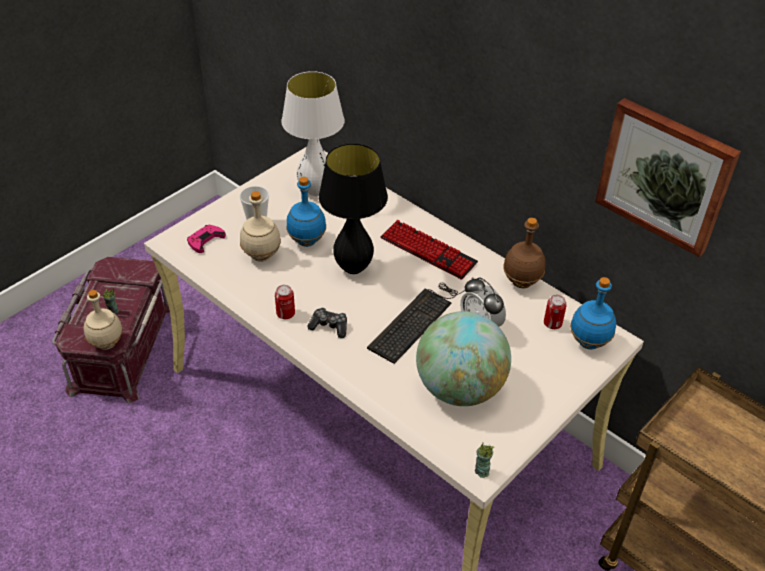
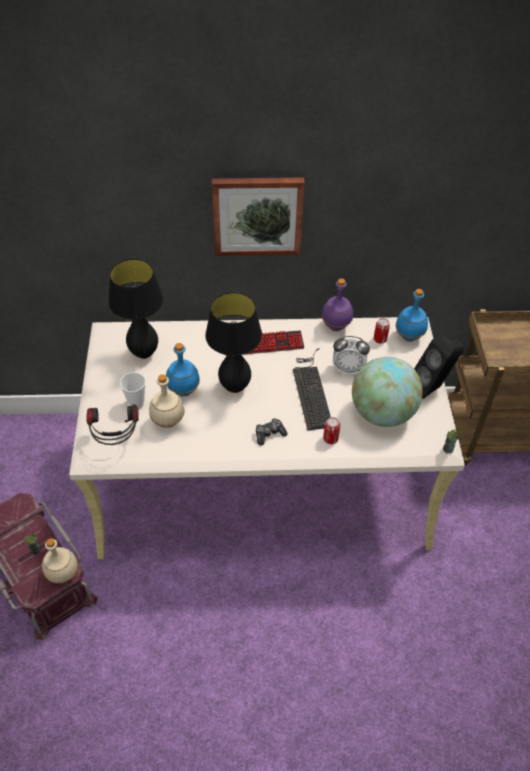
camera: 45 degrees left, 5 degrees up
(205, 240) = (116, 439): pink game controller -> headphones
(285, 314) = (233, 447): can -> can (330, 439)
(315, 191) = (144, 353): white table lamp -> black table lamp
(521, 282) = (335, 326): brown bottle -> purple bottle
(547, 404) = (432, 387): none -> black speaker
(665, 175) = (429, 204): picture -> picture (257, 215)

